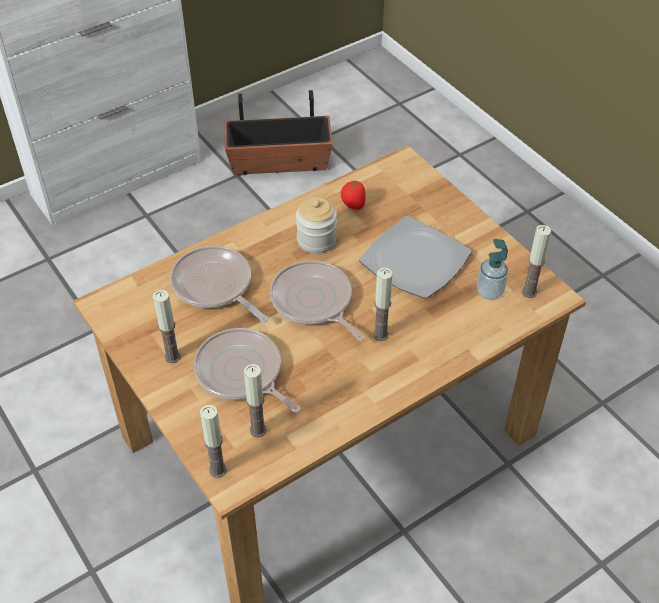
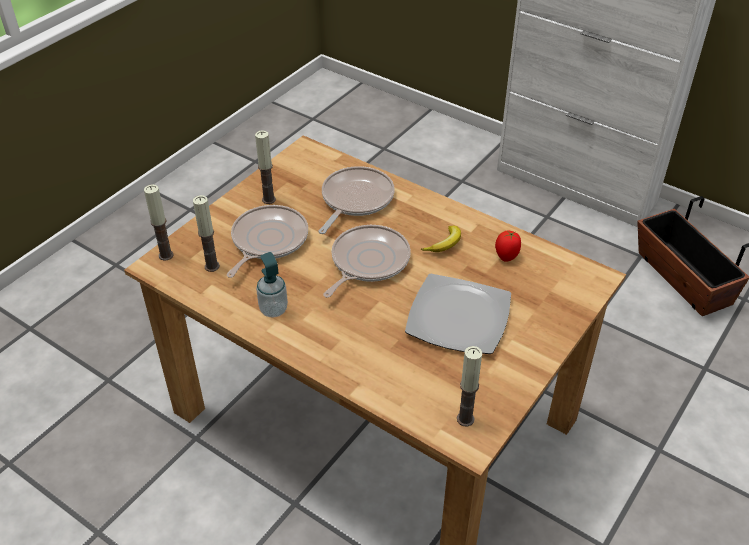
camera: 70 degrees right, 5 degrees down
(316, 240) = (445, 244): jar -> banana
(380, 334) = (349, 315): candle -> none
(489, 292) = (447, 385): soap dispenser -> soap dispenser (273, 309)

